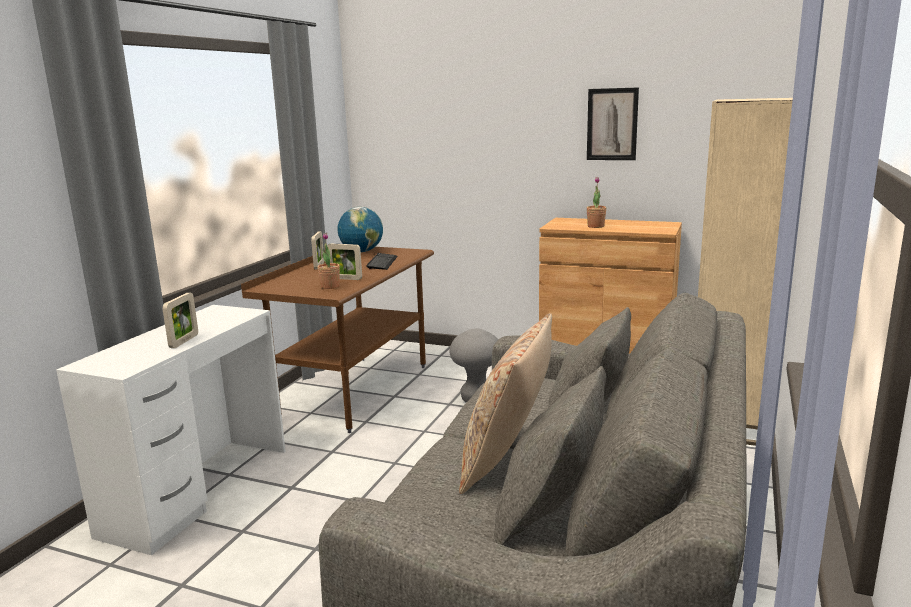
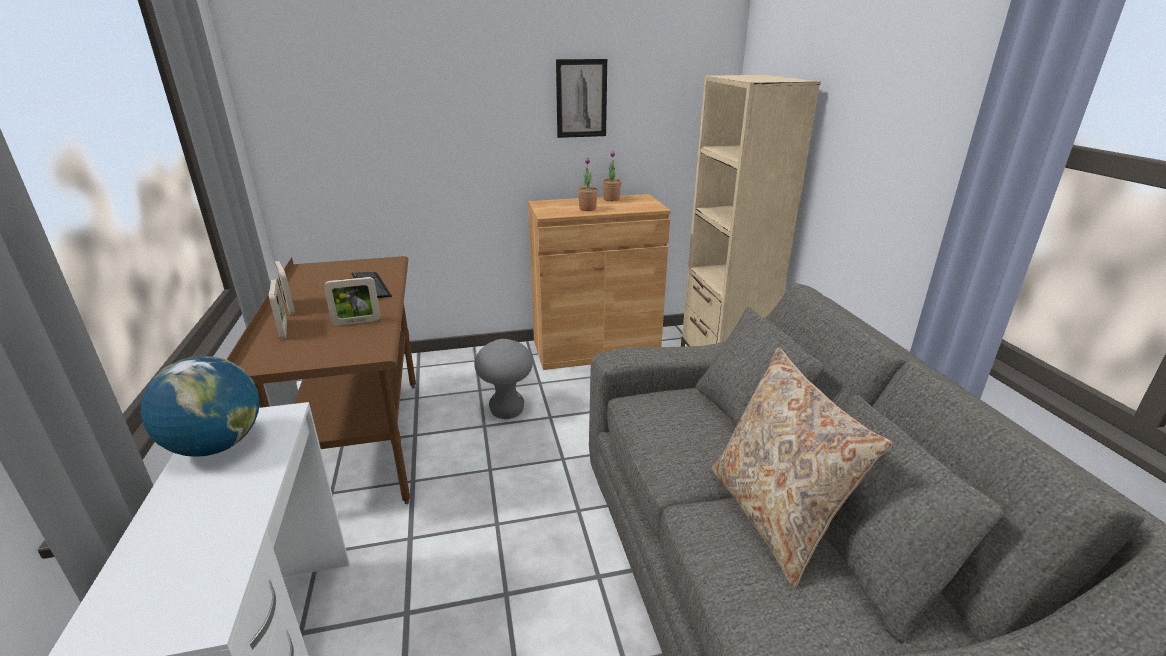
camera: 35 degrees left, 10 degrees up
(184, 341) = (241, 508): picture frame -> picture frame (283, 330)
(330, 286) = (353, 340): potted plant -> potted plant (611, 199)
(361, 252) = (319, 273): globe -> globe (216, 446)

